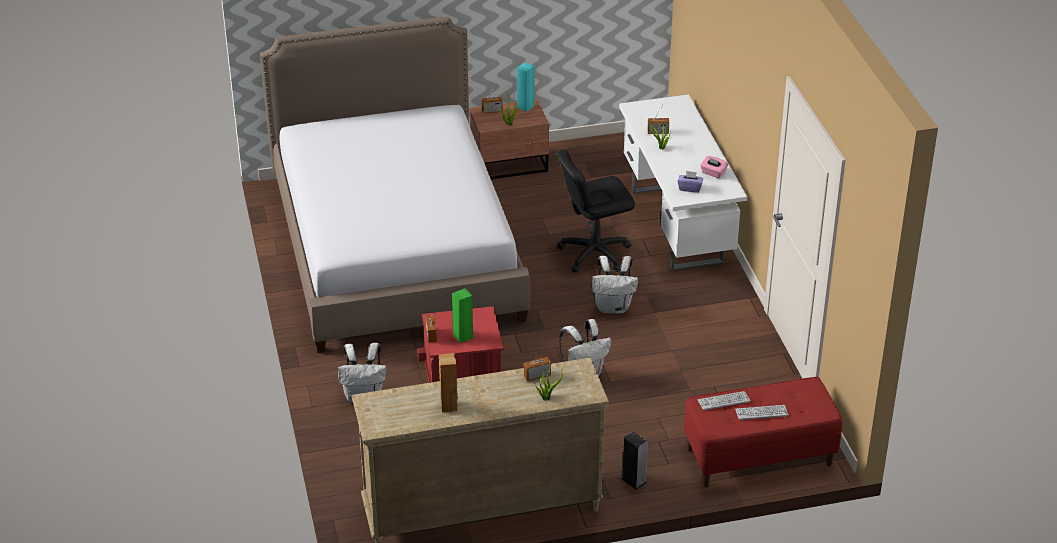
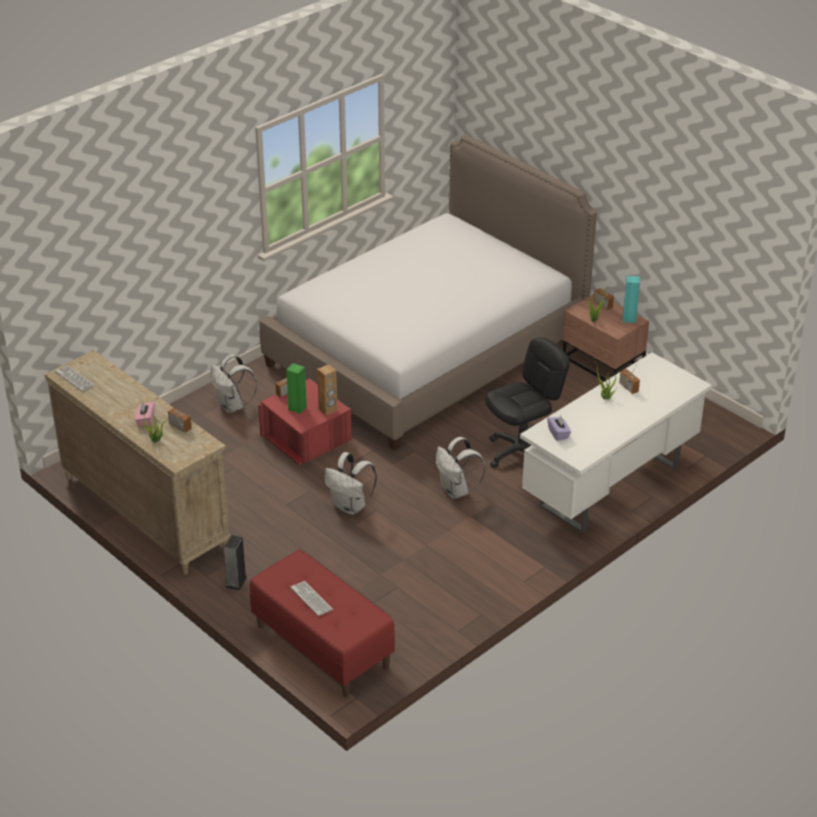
camera: 60 degrees right, 0 degrees up
(449, 406) = (112, 397): brown speaker -> brown speaker (328, 409)
(594, 253) = (522, 454): black office chair -> black office chair turned 105 degrees clockwise
(713, 173) = (596, 439): pink tissue box -> pink tissue box (145, 420)
(723, 401) = (310, 571): keyboard -> keyboard (75, 379)

